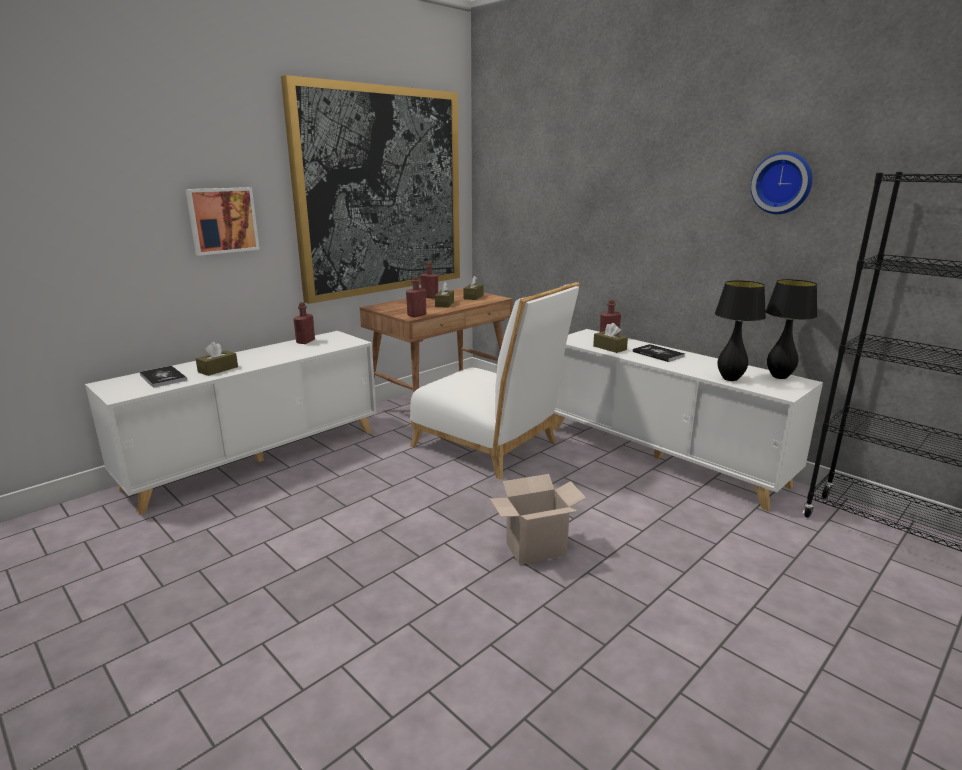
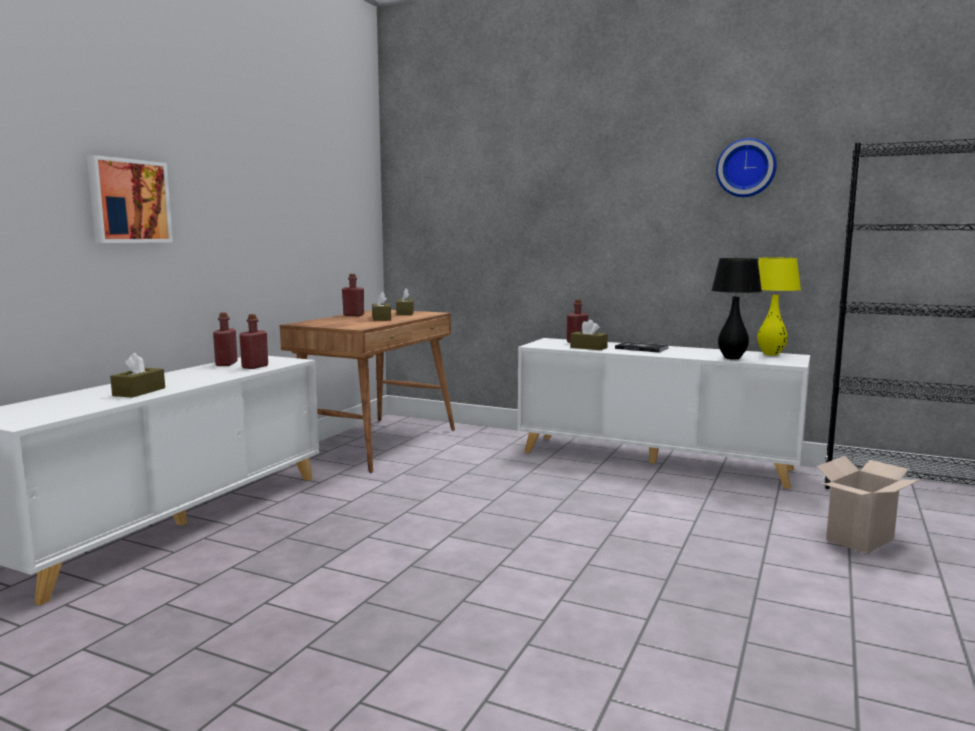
camera: 20 degrees left, 10 degrees down
(163, 377) = (65, 403): book -> none
(381, 192) = (297, 188): picture -> none
(416, 315) = (363, 326): red bottle -> red bottle (255, 367)
(491, 447) = (471, 474): white chair -> none
(535, 550) = (605, 554): cardboard box -> cardboard box (861, 540)
(779, 377) = (771, 354): black table lamp -> yellow table lamp

